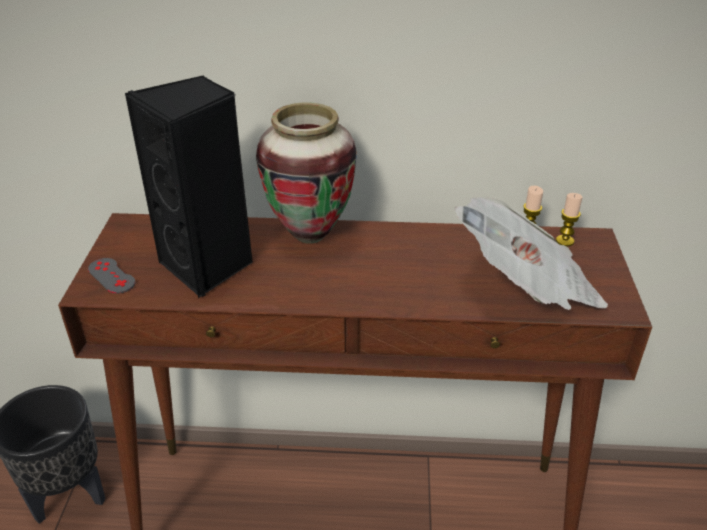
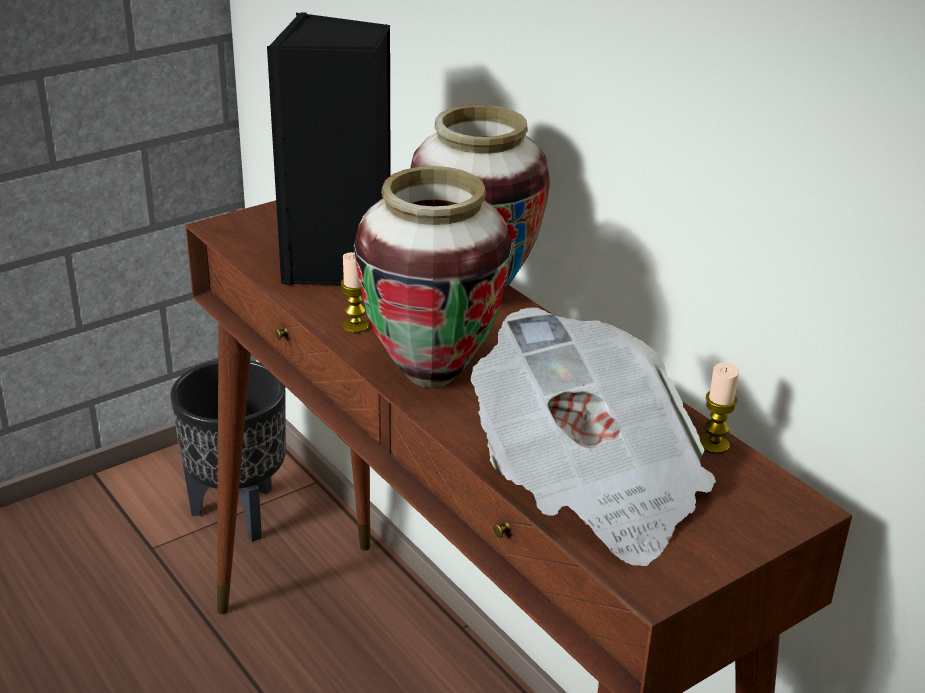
camera: 50 degrees right, 5 degrees down
(111, 276) = (256, 227): grey game controller -> none
(371, 288) = (432, 374): none -> vase
(564, 241) = (747, 481): candle -> candle (355, 326)

